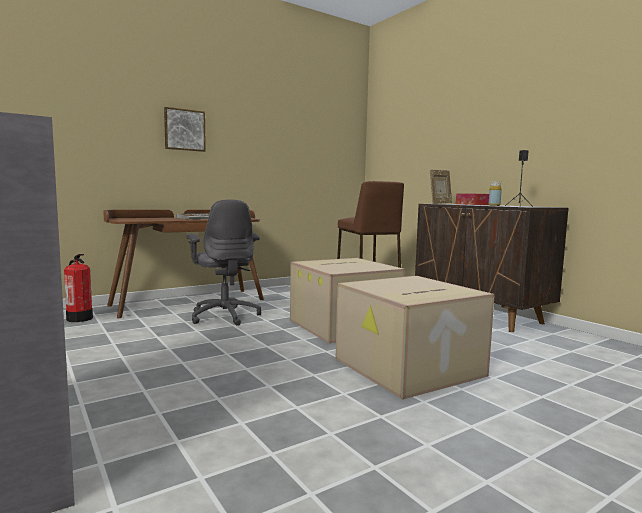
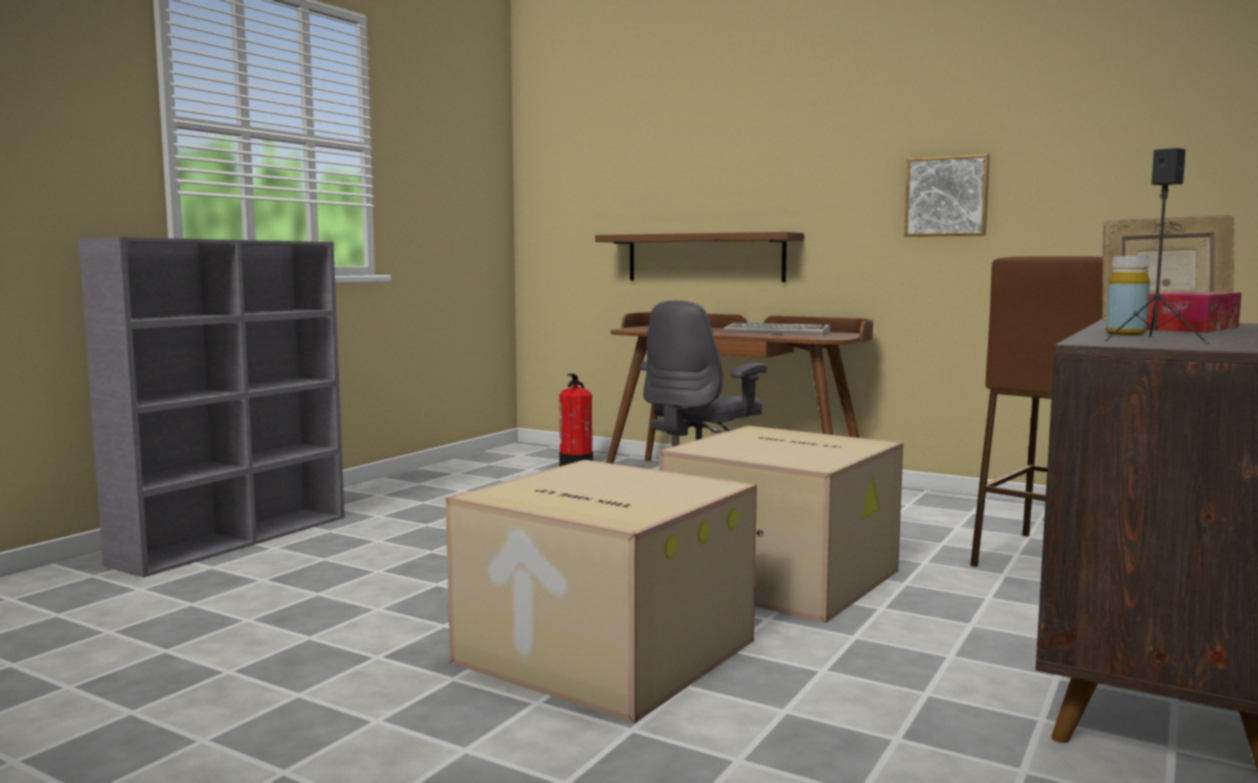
camera: 65 degrees right, 0 degrees up
(139, 176) = (705, 257): none -> brown shelf
(184, 130) = (778, 171): picture -> picture (947, 196)

